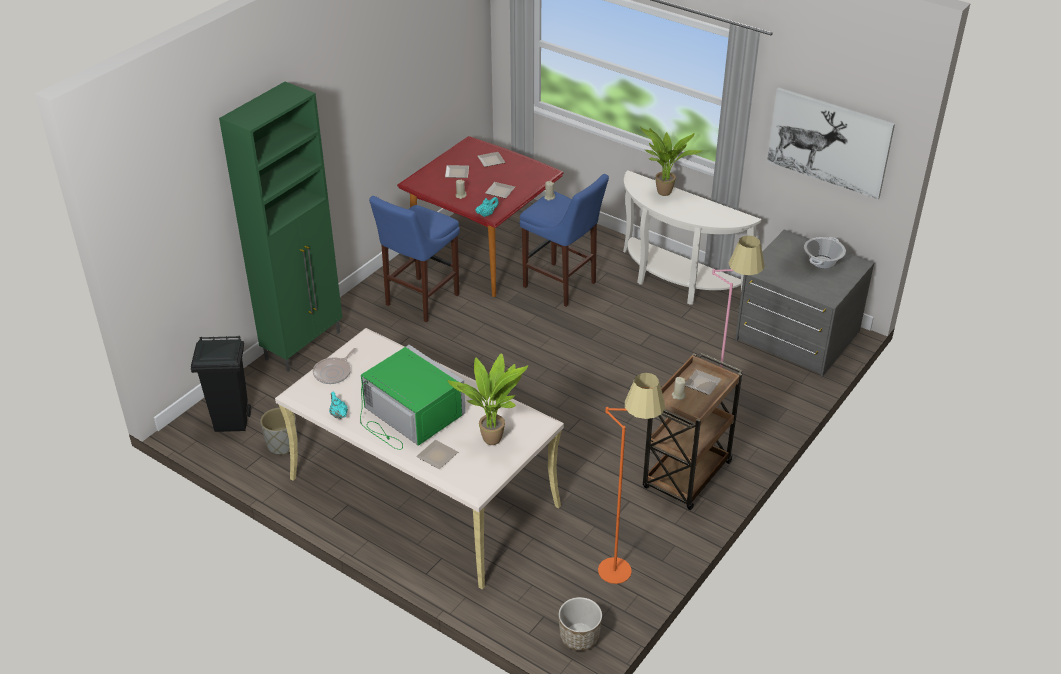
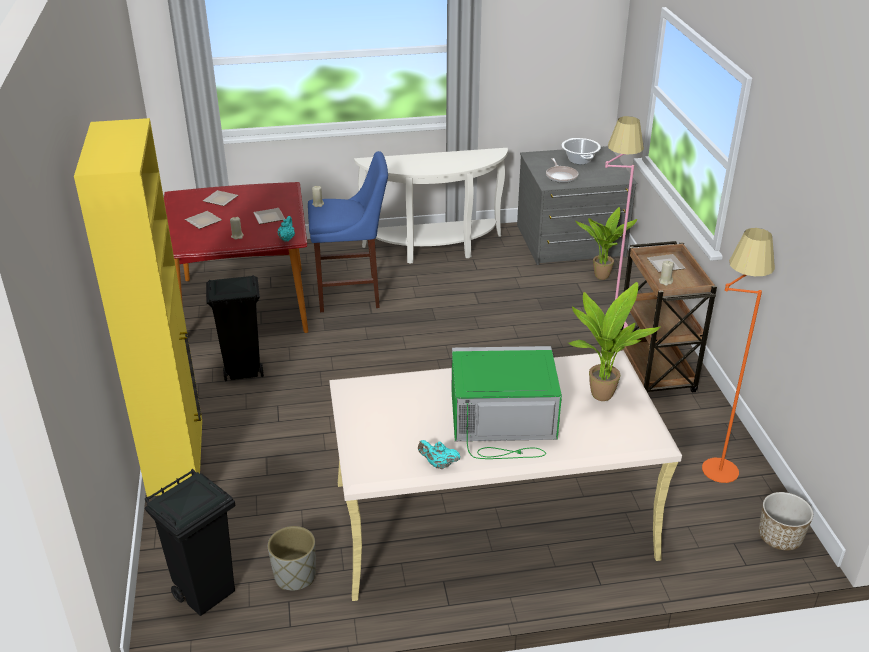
camera: 45 degrees left, 5 degrees down
(304, 345) = (180, 473): green cabinet -> yellow cabinet
(334, 372) = (370, 433): frying pan -> frying pan (561, 176)
(419, 301) = (243, 372): blue stool -> black trash can
(437, 455) = (582, 437): plate -> none
(663, 194) = (410, 161): potted plant -> potted plant (603, 278)
(829, 142) = (552, 48): picture -> none

